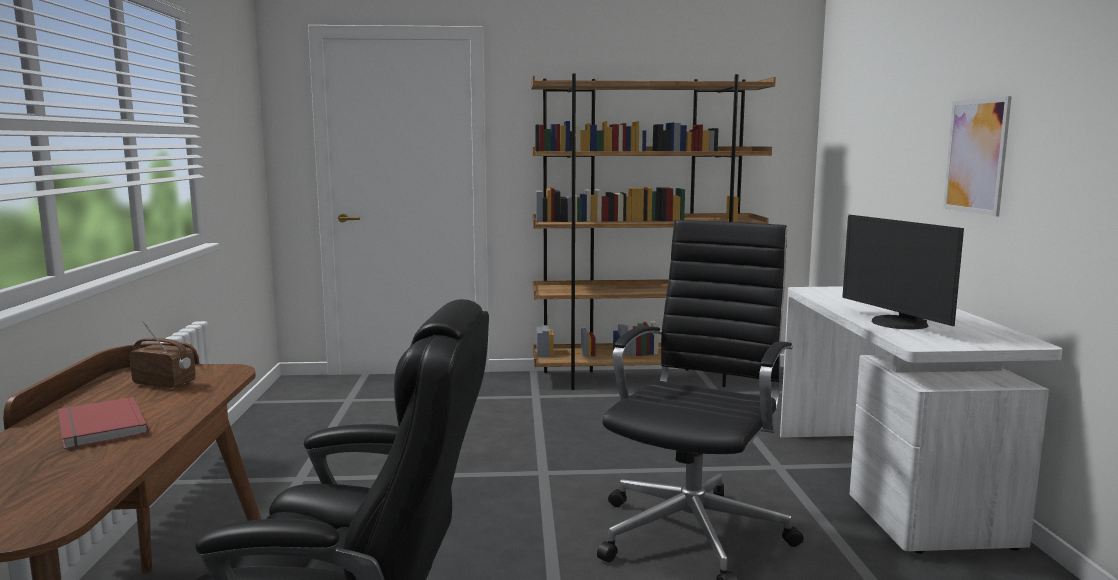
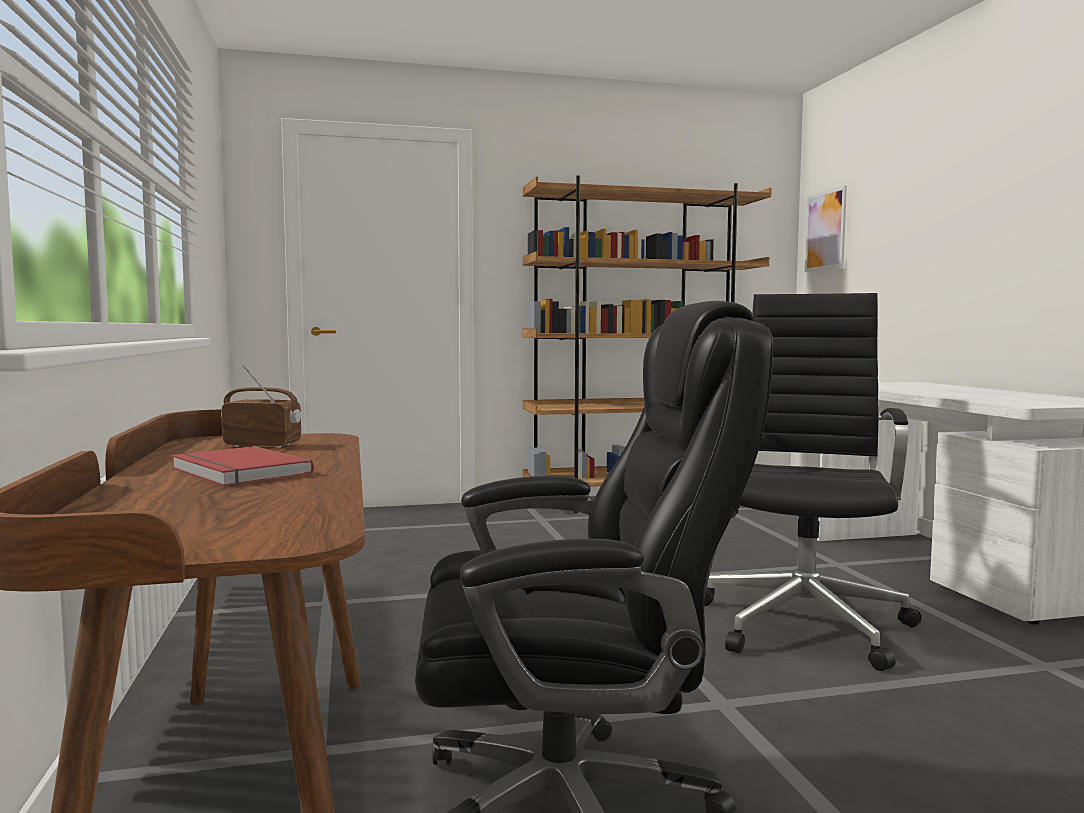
camera: 10 degrees left, 5 degrees down
(897, 323) = (976, 396): monitor -> none
(976, 156) = (1019, 239): picture -> picture (825, 230)

